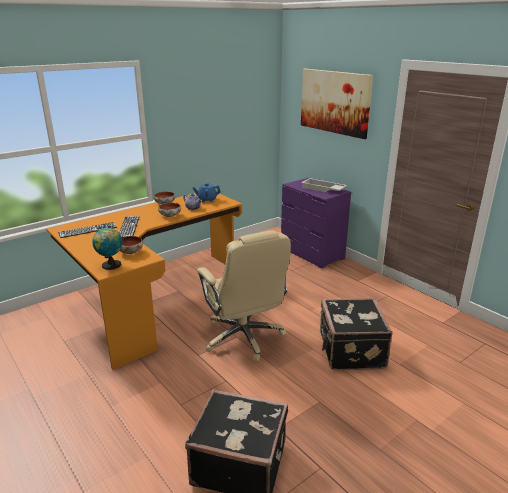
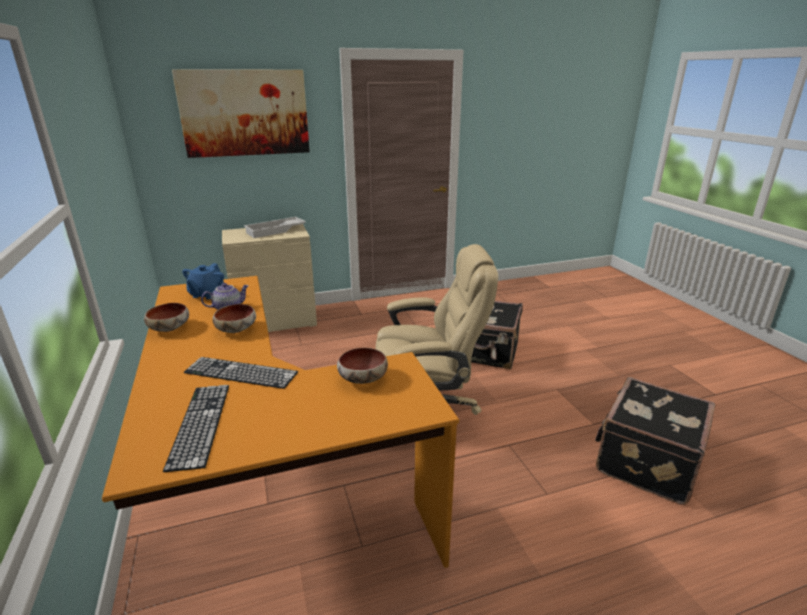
camera: 70 degrees left, 0 degrees up
(110, 265) = (407, 402): globe -> none
(312, 254) = (276, 322): purple dresser -> beige dresser

